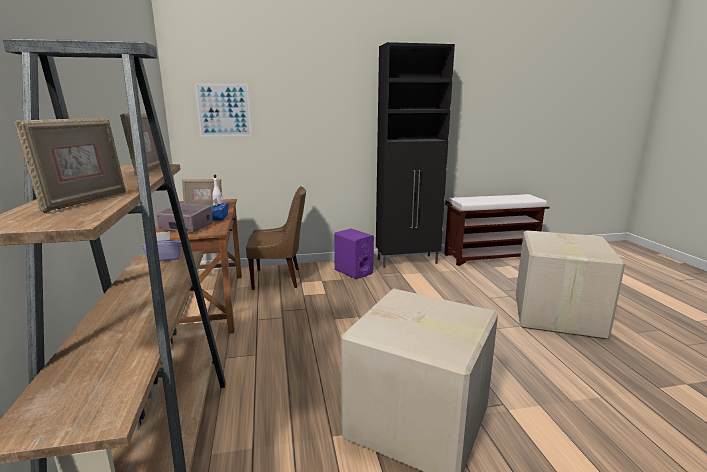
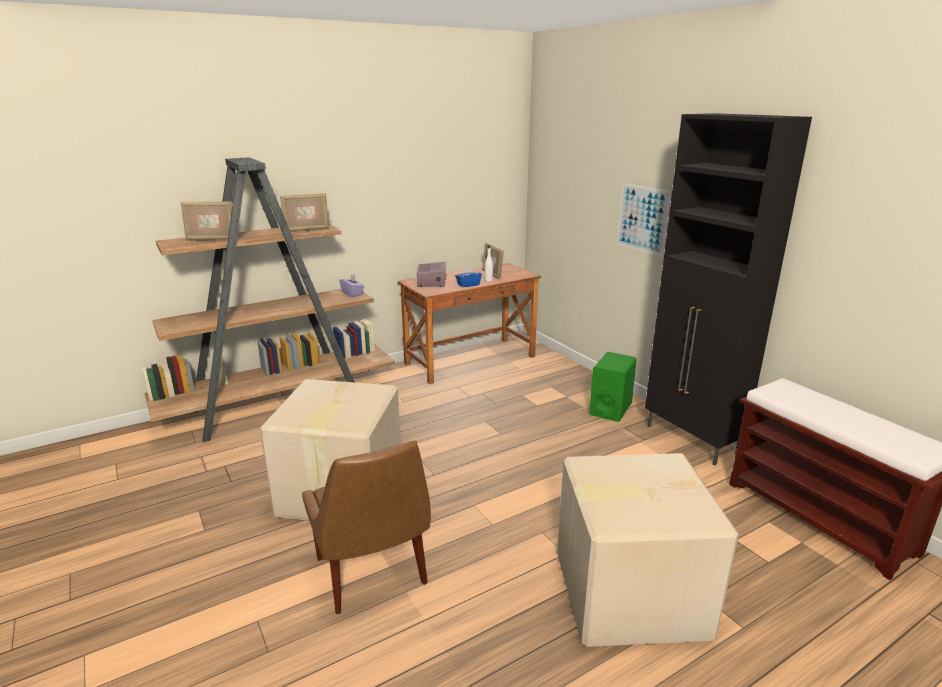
camera: 70 degrees right, 5 degrees up
(224, 110) = (561, 180): picture -> picture (642, 219)
(279, 279) = (547, 374): brown chair -> brown chair (372, 574)
(353, 272) = (610, 409): purple speaker -> green speaker

